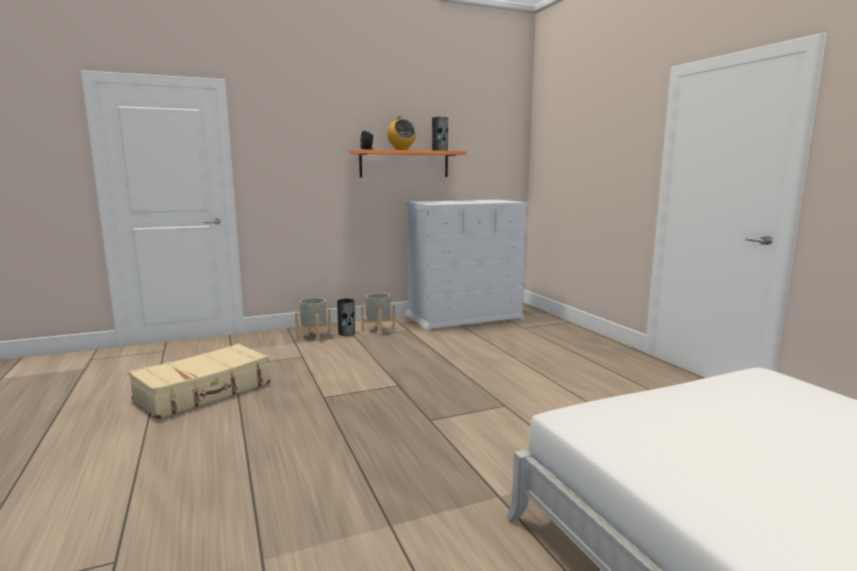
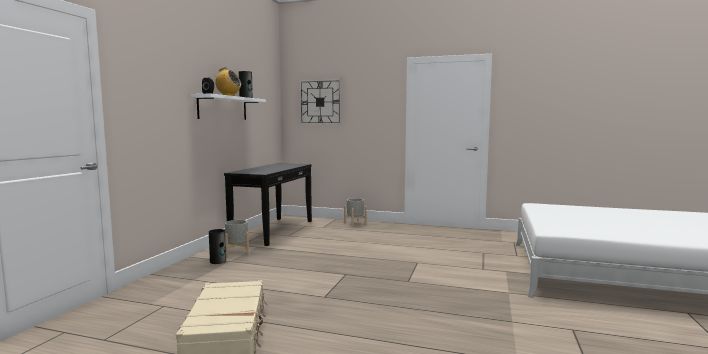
camera: 50 degrees left, 5 degrees down
(314, 336) = (197, 271): grey planter -> grey planter (355, 223)
(404, 164) = (223, 108): orange shelf -> white shelf
(464, 317) = (273, 230): white dresser -> black console table
(564, 150) = (320, 102): none -> wall clock

